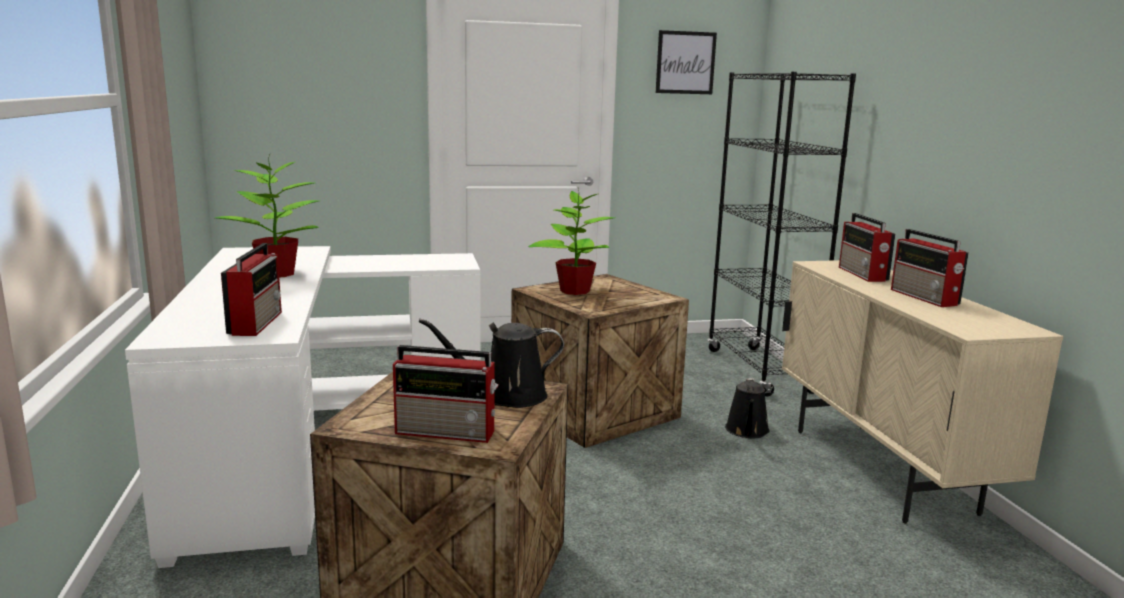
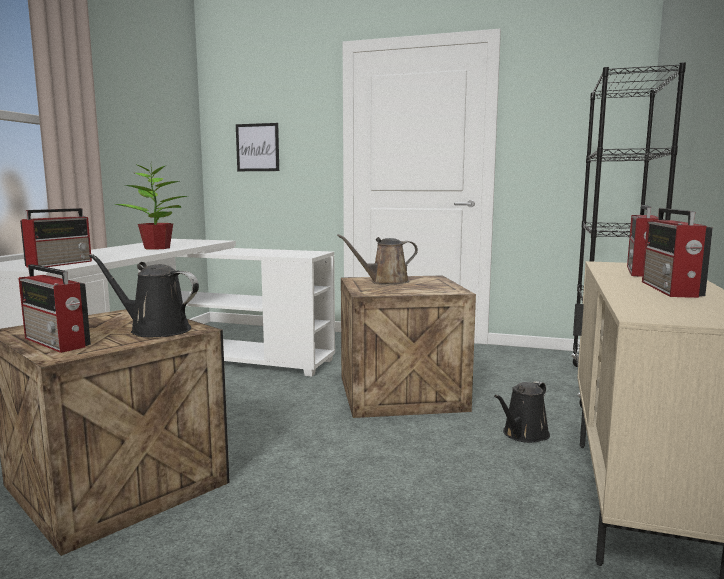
camera: 30 degrees right, 5 degrees down
(574, 291) = (385, 282): potted plant -> brown watering can
(685, 62) = (566, 94): picture -> picture (257, 147)

